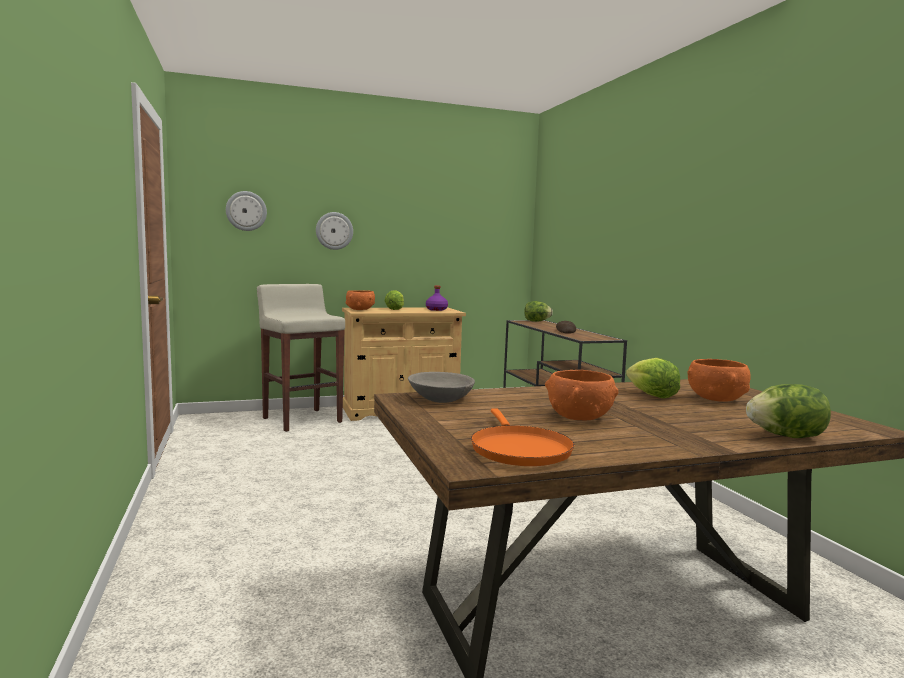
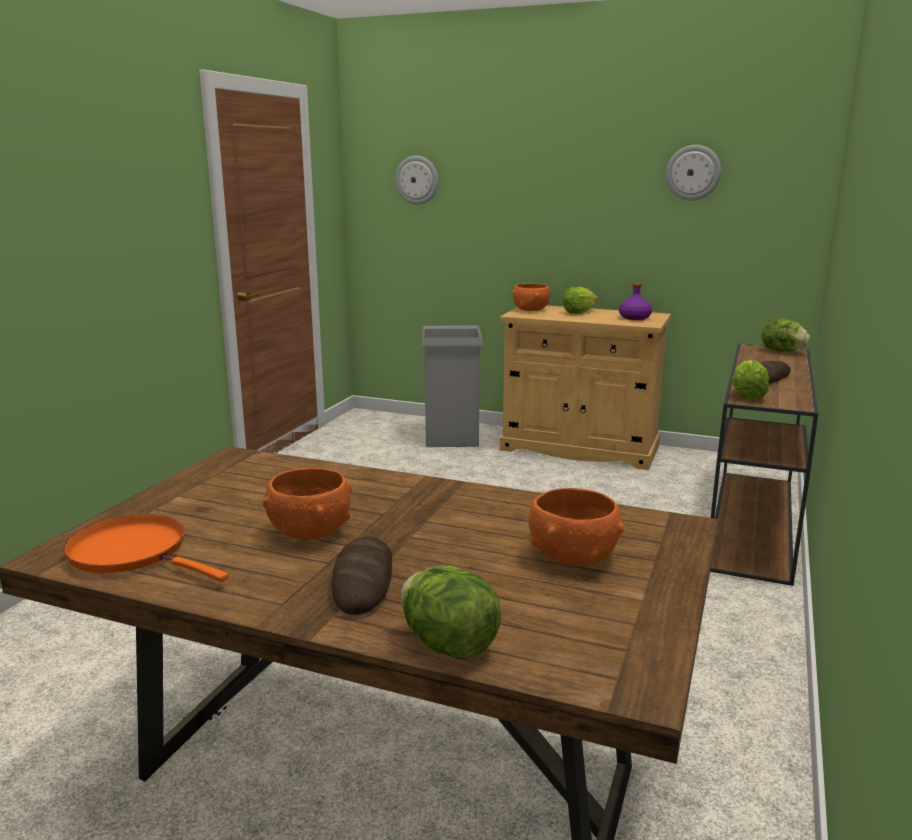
camera: 40 degrees right, 10 degrees up
(302, 420) = (452, 438): beige stool -> grey trash can
(334, 231) = (517, 202): wall clock -> wall clock (693, 172)
(441, 398) = (262, 467): grey bowl -> none
(518, 449) = (134, 553): orange frying pan -> orange frying pan turned 90 degrees clockwise
(651, 395) = (501, 524): lettuce -> lettuce (747, 395)
(677, 427) = (363, 581): none -> bread

